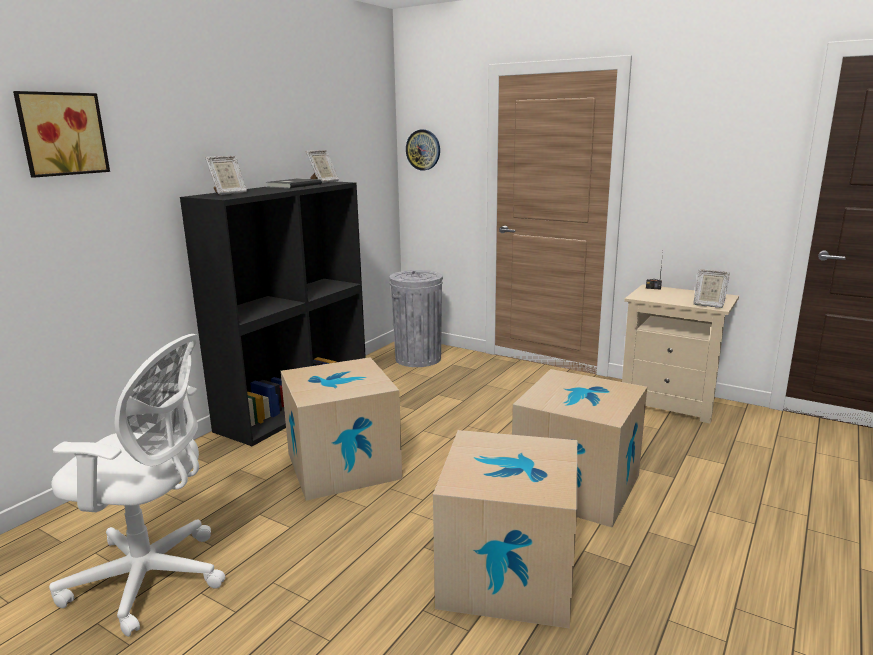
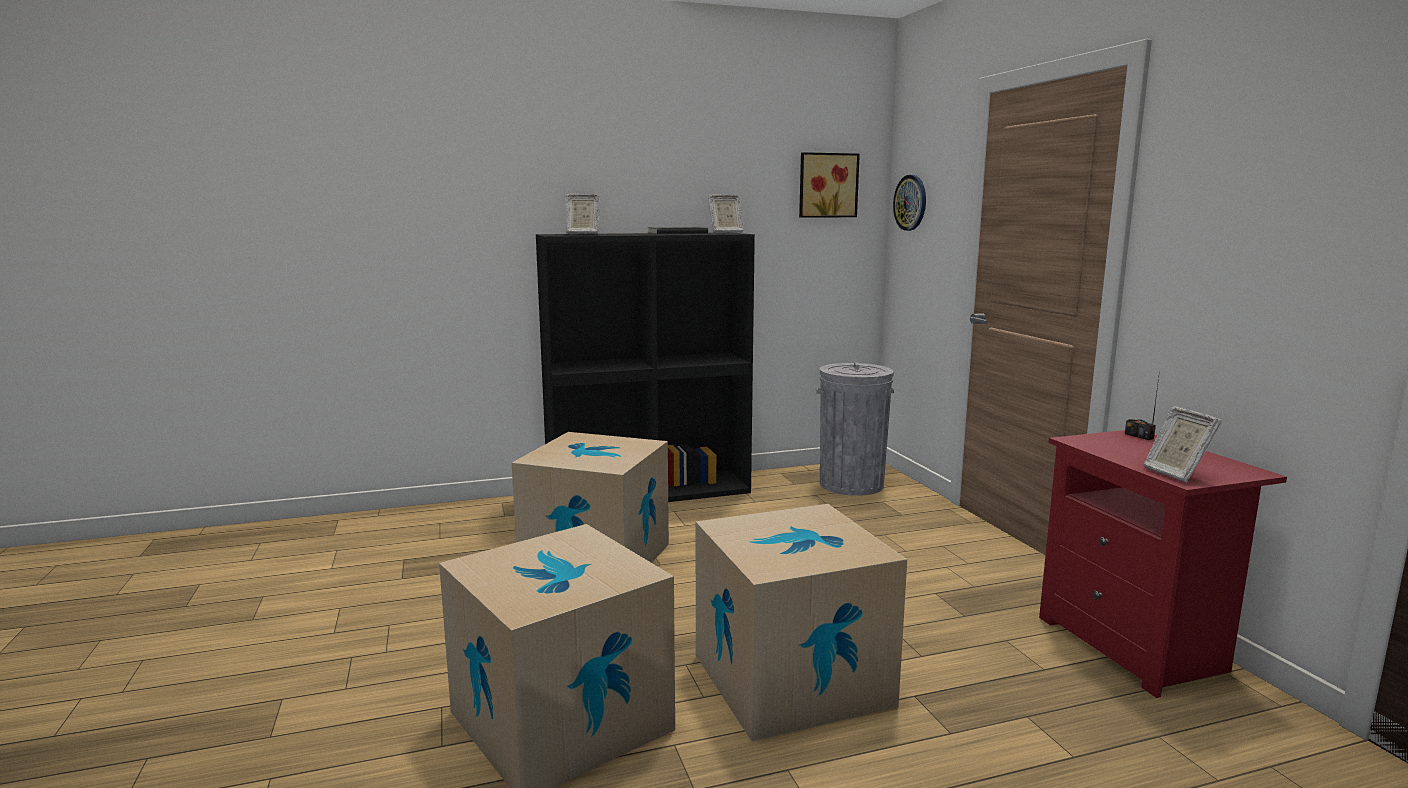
camera: 40 degrees right, 5 degrees down
(61, 134) = (415, 165): picture -> picture (827, 185)
(153, 579) = (333, 583): white office chair -> none
(671, 403) = (1135, 646): beige nightstand -> red nightstand

